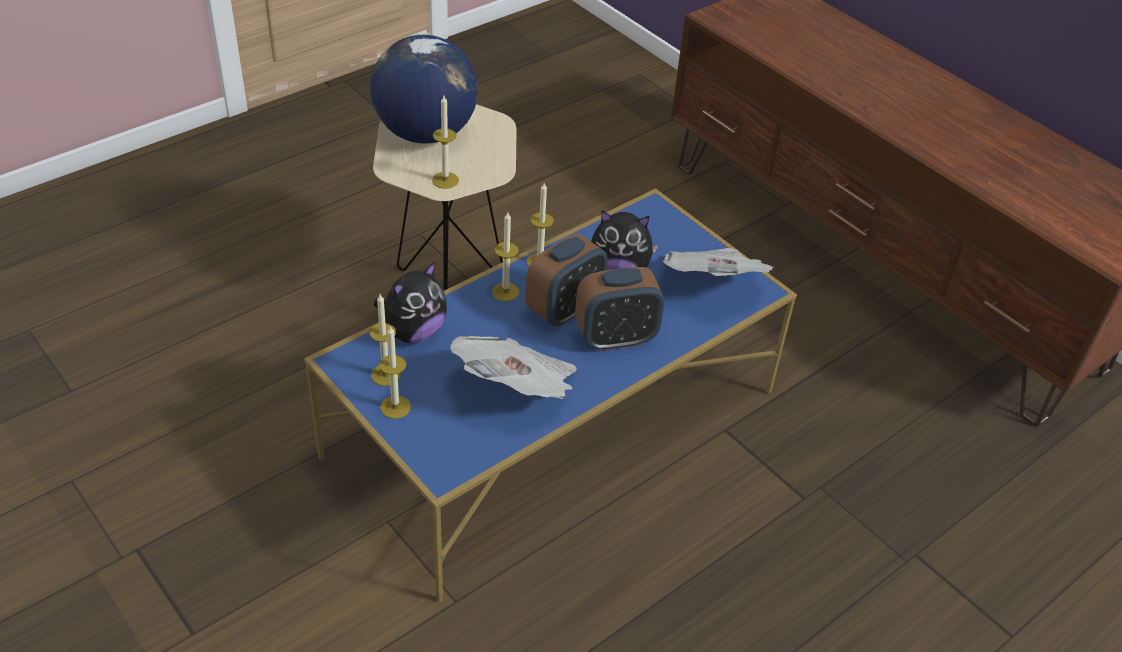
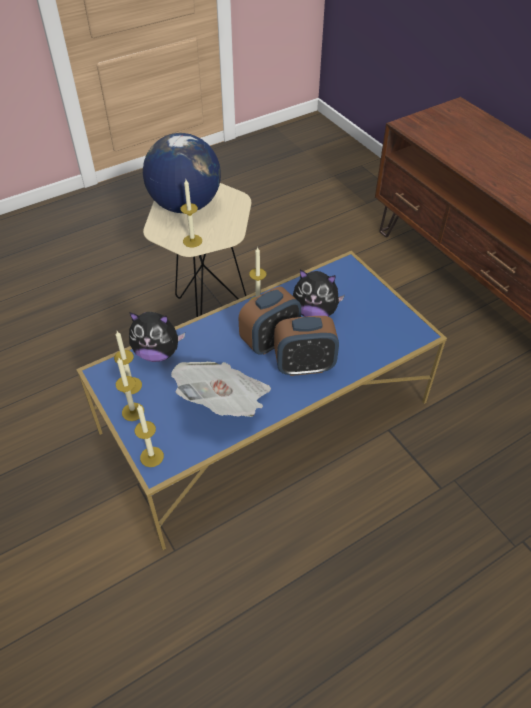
camera: 10 degrees right, 5 degrees up
(413, 332) = (157, 353): plush toy -> plush toy turned 45 degrees clockwise
(505, 292) = (229, 325): candle -> candle (152, 457)
(713, 284) = (384, 327): newspaper -> none

